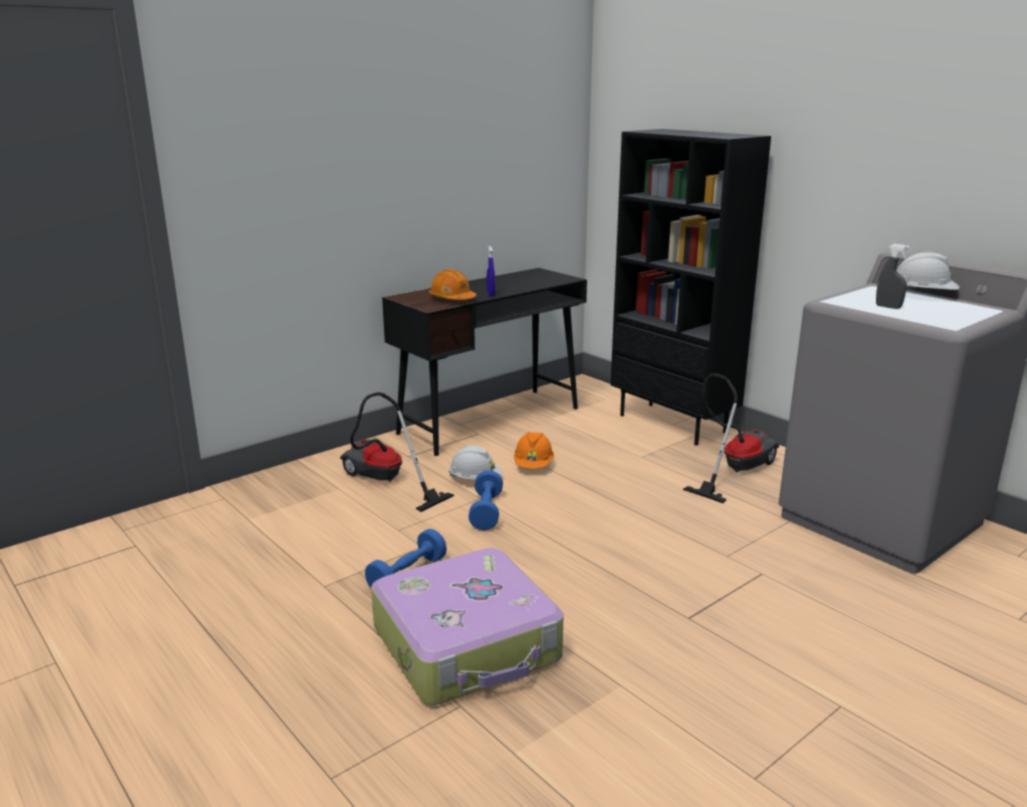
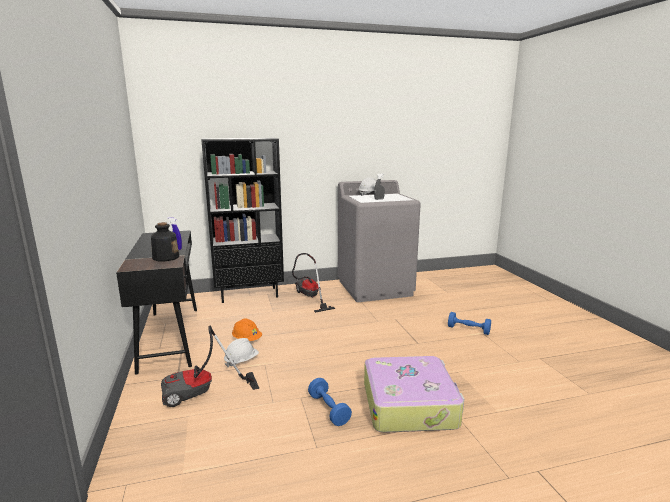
camera: 65 degrees left, 5 degrees down
(452, 299) = (165, 257): orange hard hat -> bottle
(486, 512) = (282, 366): blue dumbbell -> blue dumbbell (468, 330)

